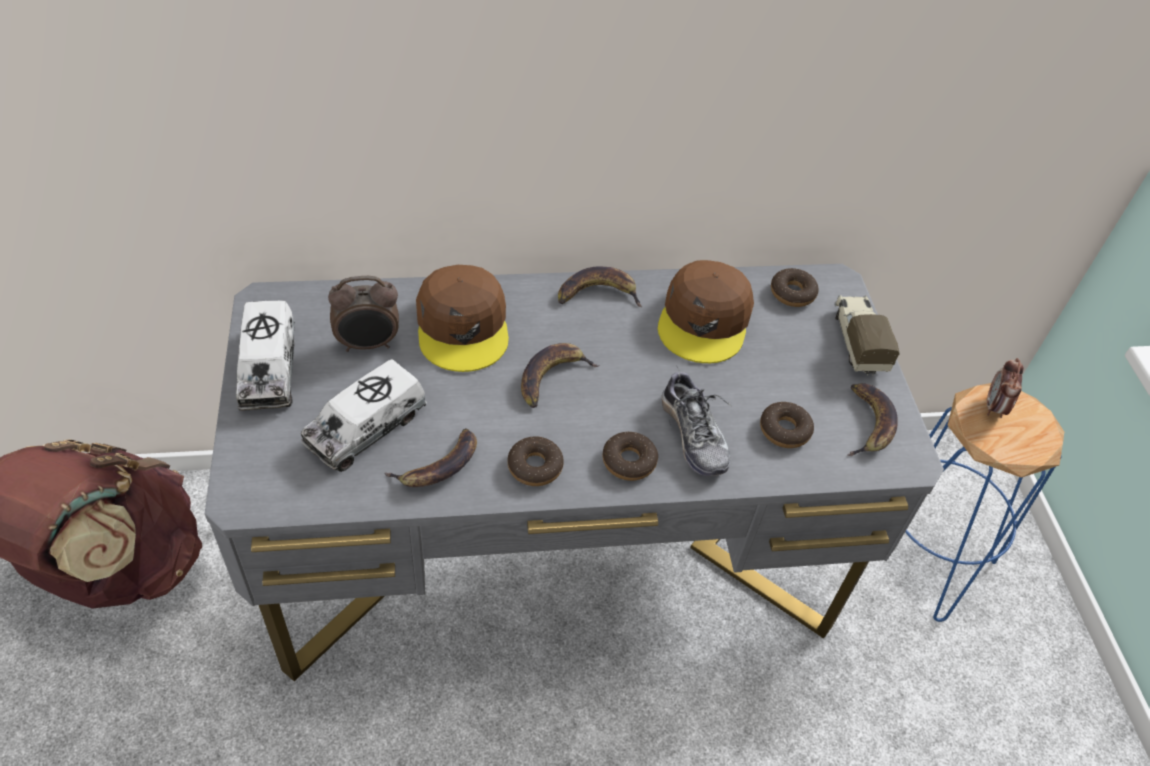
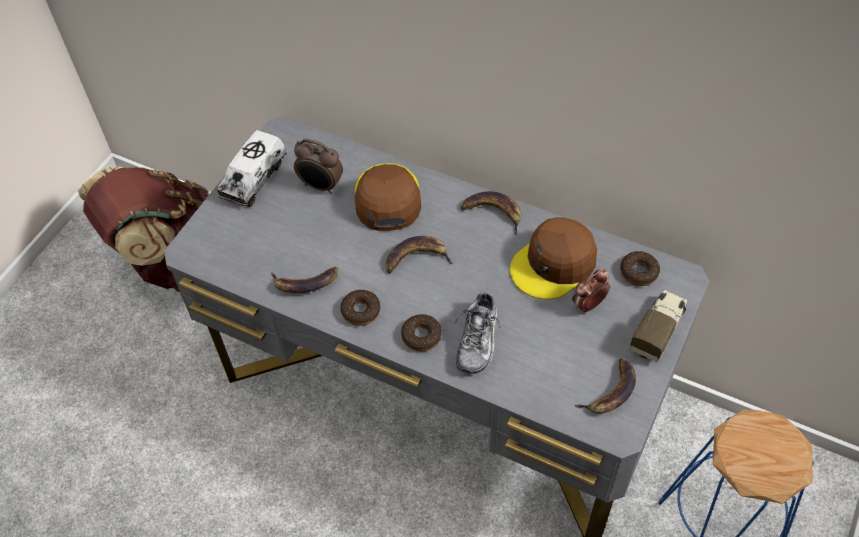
camera: 40 degrees right, 5 degrees up
(366, 428) = (281, 240): toy truck -> none
(463, 326) = (387, 198): brown cap -> brown cap turned 150 degrees clockwise
(784, 430) = (544, 366): donut -> none
(994, 407) = (763, 434): alarm clock -> alarm clock (588, 305)

